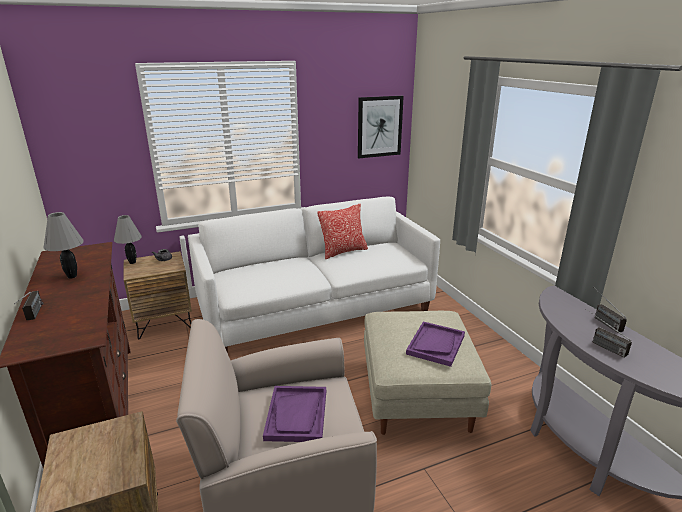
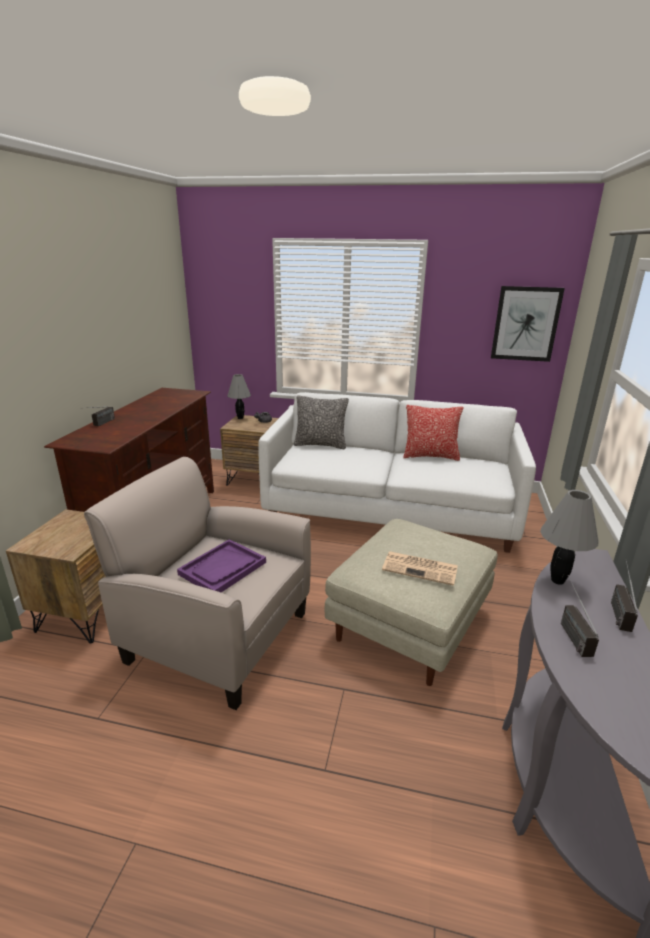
camera: 35 degrees right, 0 degrees up
(71, 276) = (154, 407): grey table lamp -> grey table lamp (557, 580)
(242, 267) = (320, 444): none -> pillow
(435, 344) = (421, 568): purple tray -> newspaper

